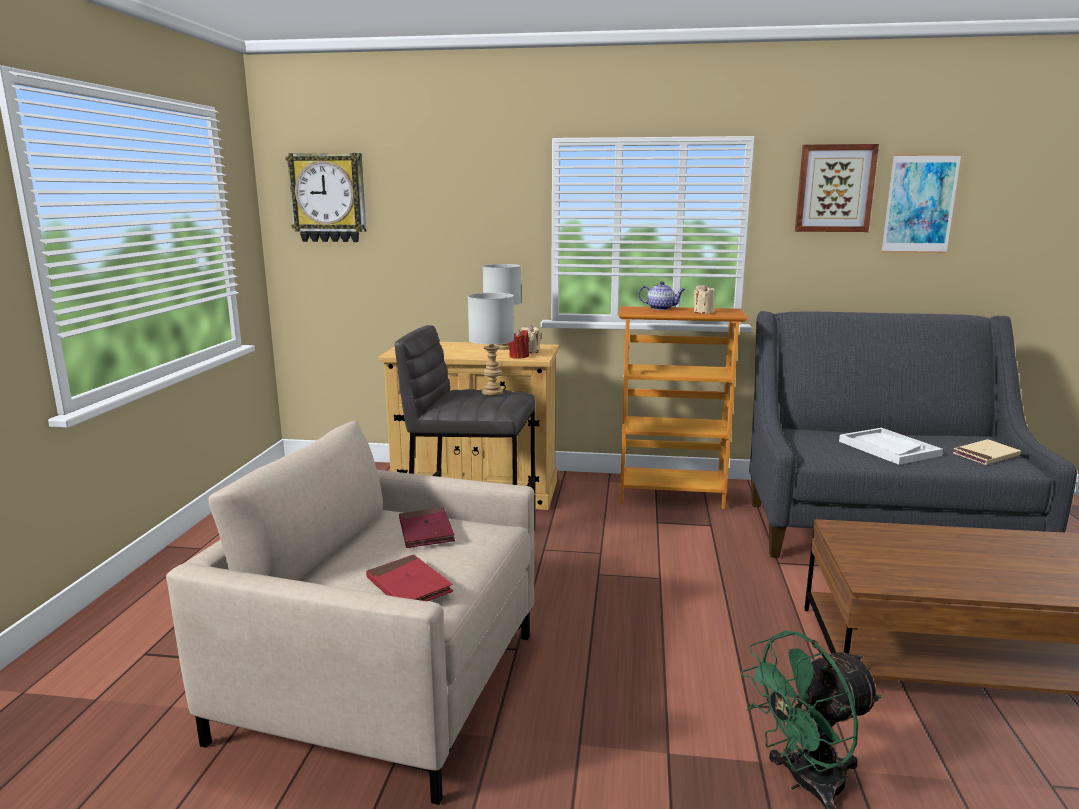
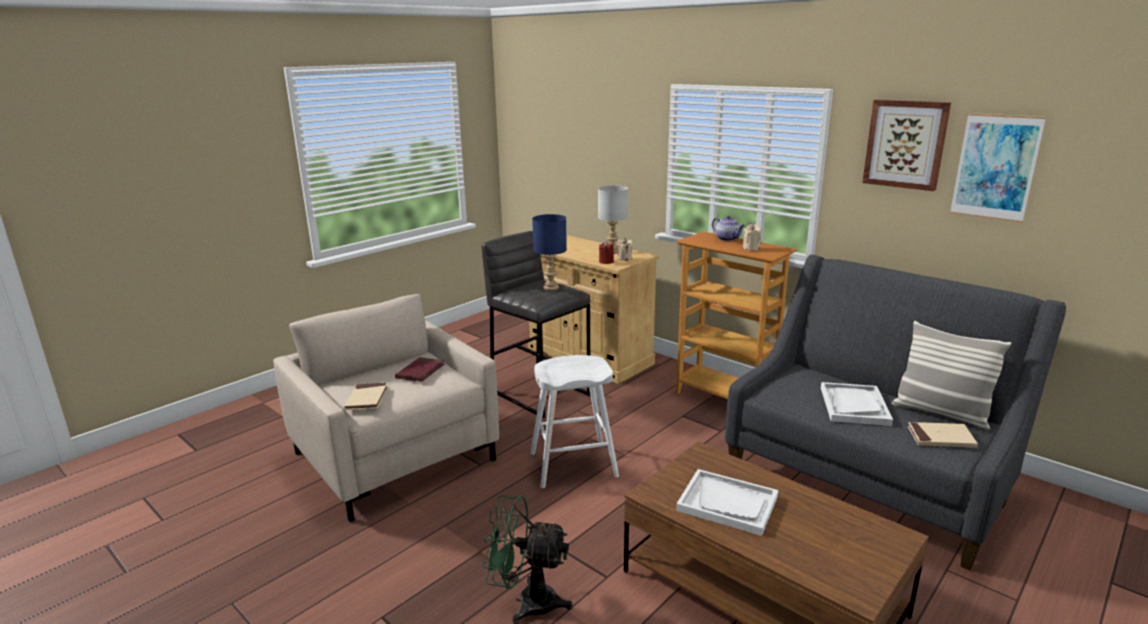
camera: 35 degrees right, 5 degrees up
(328, 198) = (532, 122): wall clock -> none
(409, 586) = (367, 399): red book -> beige book
(493, 392) = (551, 288): grey table lamp -> blue table lamp
(624, 608) = (573, 465): none -> white stool
(942, 564) = (727, 503): none -> white tray
(948, 438) = (940, 413): none -> pillow

